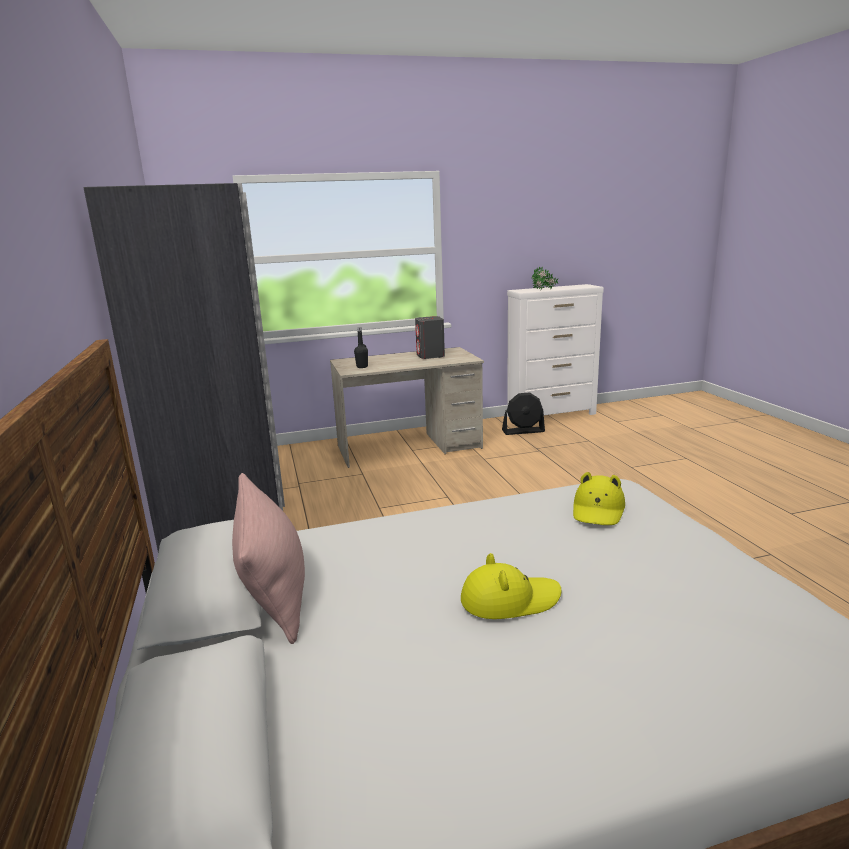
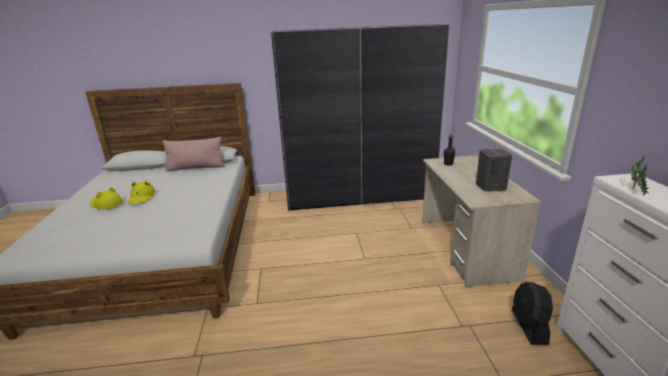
camera: 100 degrees right, 5 degrees up
(598, 510) = (175, 225): yellow hat -> yellow hat (106, 204)

